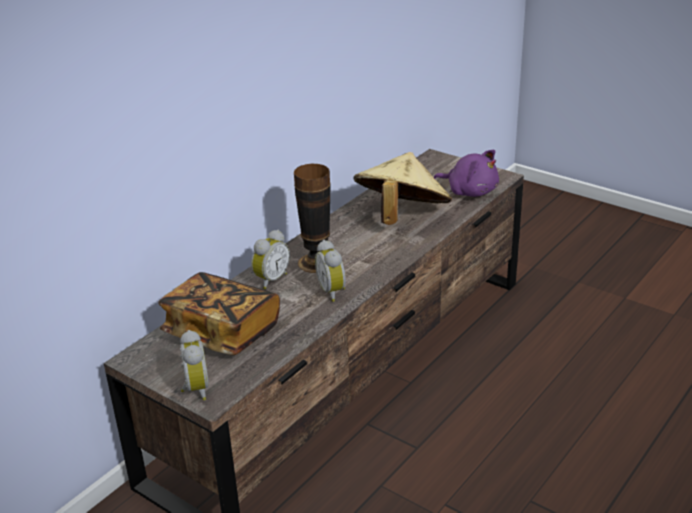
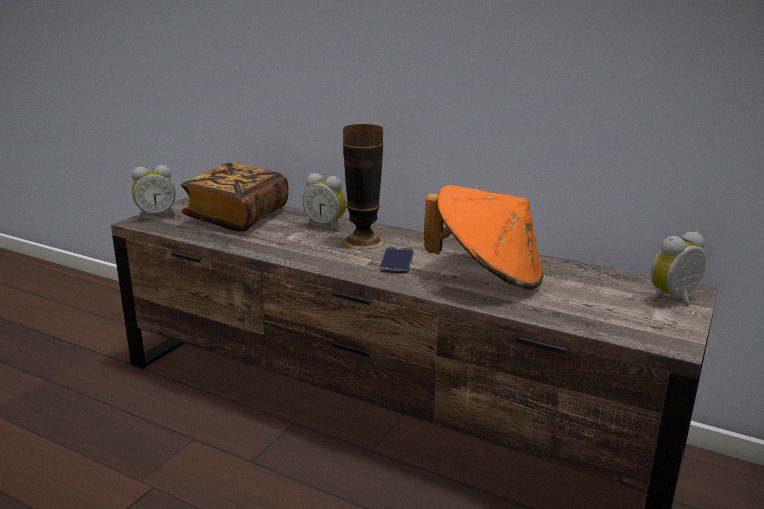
camera: 80 degrees right, 10 degrees down
(333, 291) = (304, 251): alarm clock -> alarm clock (675, 300)
(365, 249) = (397, 261): none -> phone
(401, 217) = (486, 276): beige hat -> orange hat
(470, 191) = (594, 318): purple plush toy -> none

